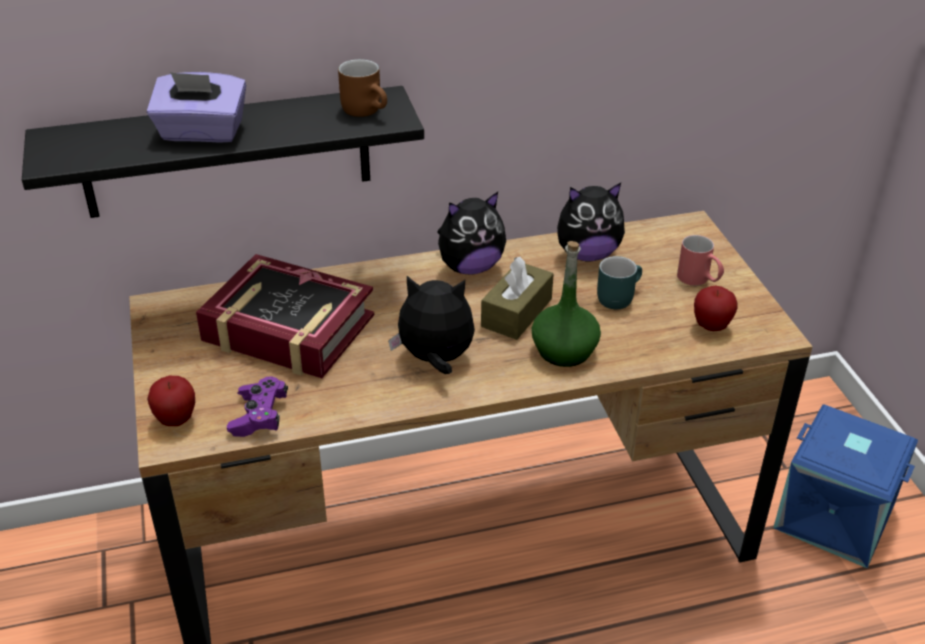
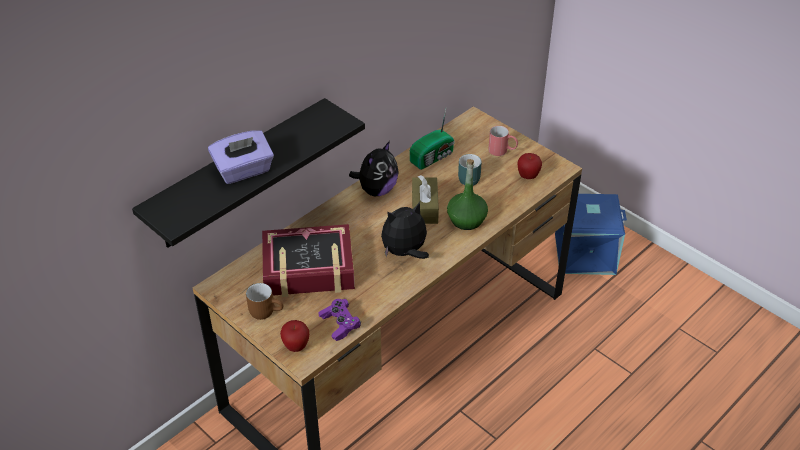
camera: 30 degrees left, 5 degrees up
(367, 110) = (322, 122): brown mug -> brown mug (266, 311)
(587, 254) = (433, 157): plush toy -> radio

